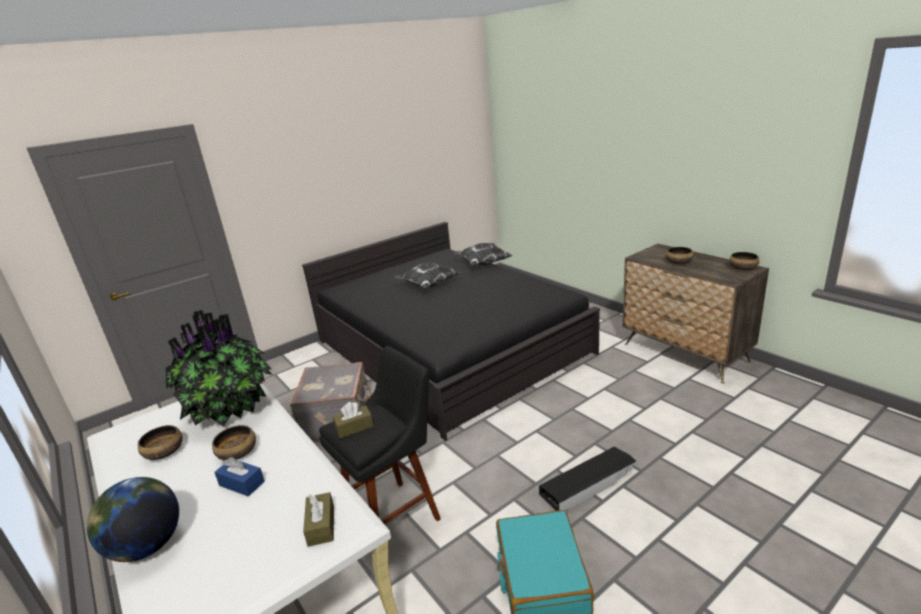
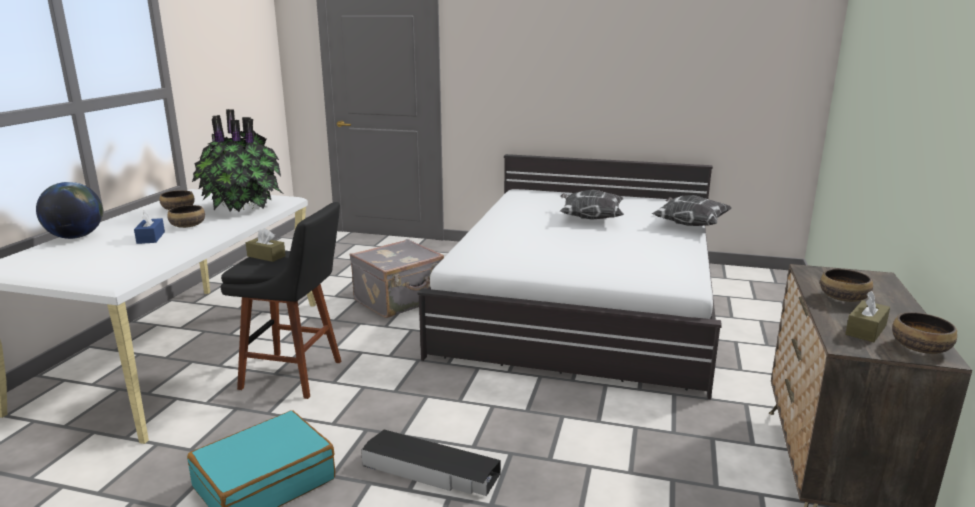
camera: 50 degrees right, 5 degrees down
(321, 526) = (108, 272): brown tissue box -> brown tissue box (865, 330)
(449, 347) = (583, 303): black bed -> white bed

